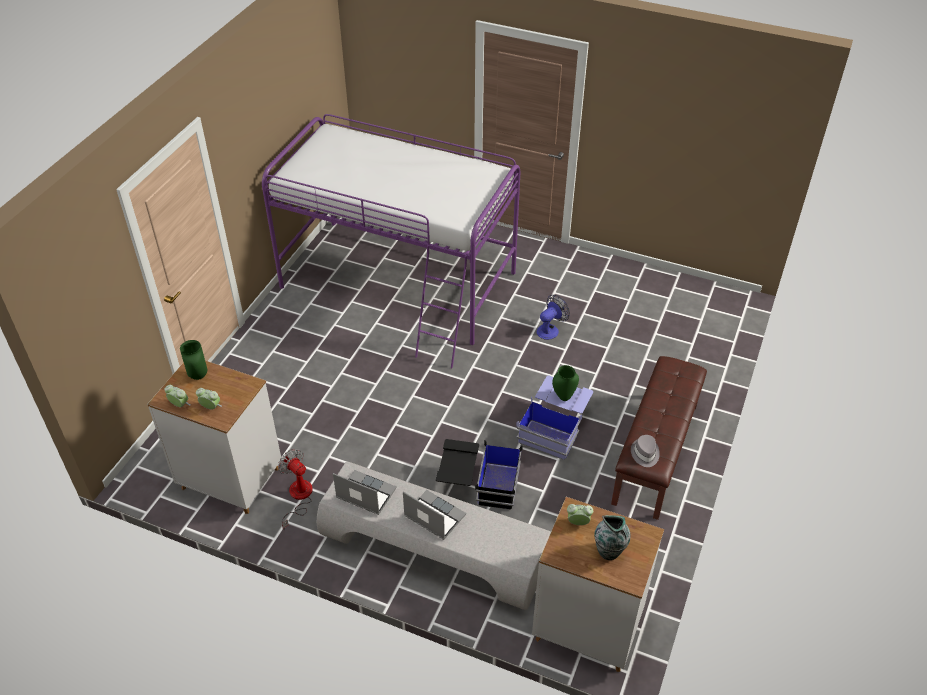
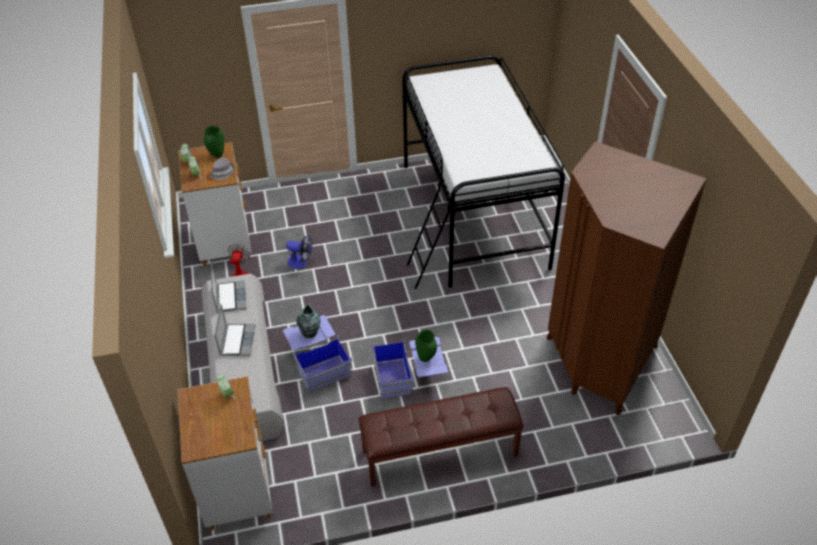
camera: 55 degrees right, 0 degrees up
(400, 282) = (472, 216): purple bed -> black bed
(478, 484) = (318, 362): black storage box -> blue storage box
(550, 329) = (511, 321): fan -> fan (301, 262)
(609, 551) = (212, 424): vase -> vase (310, 333)
(634, 303) = (598, 357): none -> brown wardrobe
(644, 453) = (384, 425): grey hat -> grey hat (222, 172)

